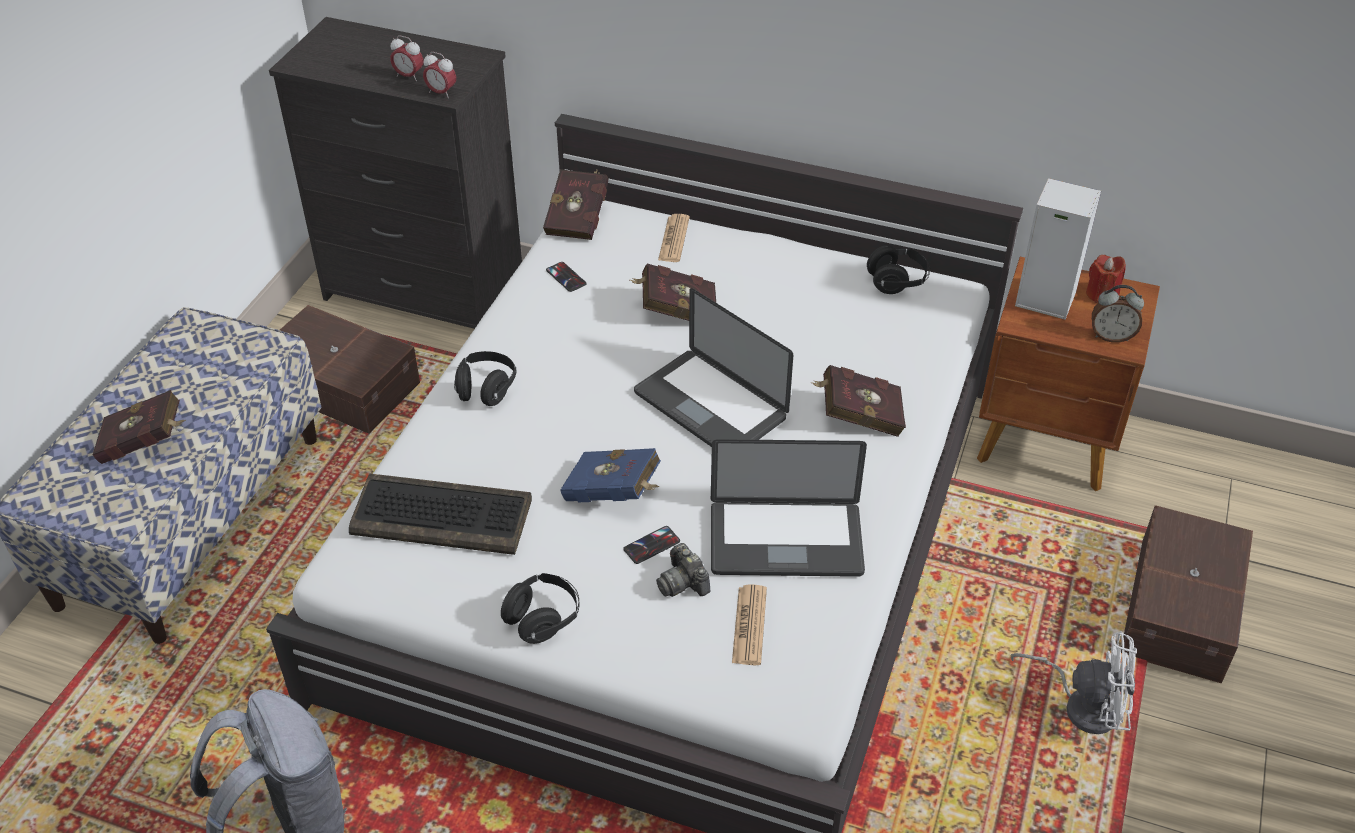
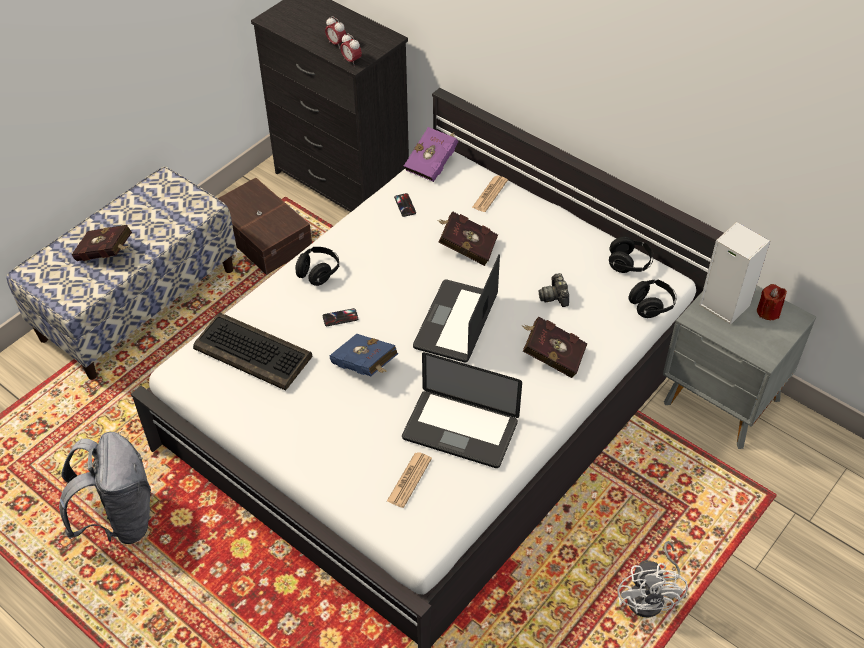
camera: 20 degrees right, 5 degrees up
(542, 619) = (284, 437): black headphones -> black headphones (651, 306)
(579, 219) = (433, 164): red book -> purple book
(651, 545) = (373, 408): phone -> phone (340, 317)
(683, 582) = (381, 439): camera -> camera (555, 296)
(710, 406) = (456, 322): laptop -> laptop turned 45 degrees clockwise
(1048, 442) = (722, 403): brown nightstand -> grey nightstand
(1082, 705) = (651, 596): white fan -> white fan turned 60 degrees clockwise
(1111, 336) = (757, 346): alarm clock -> none
(1183, 609) = (758, 552): brown storage box -> none

